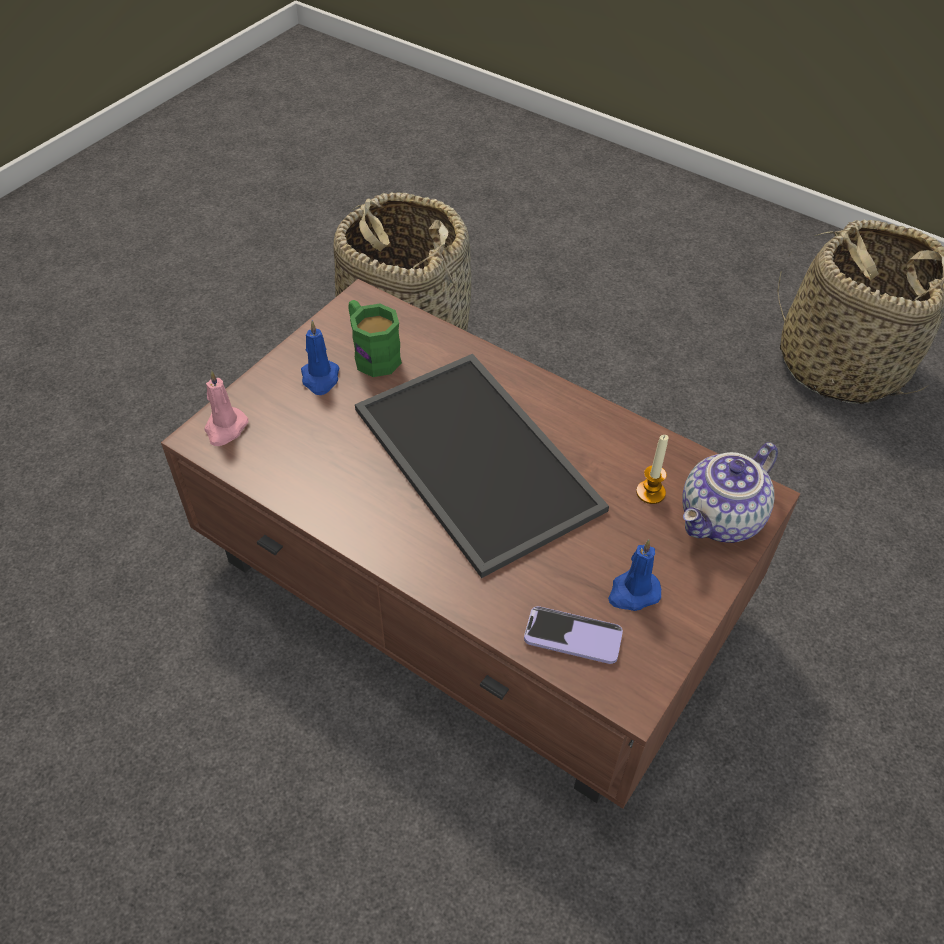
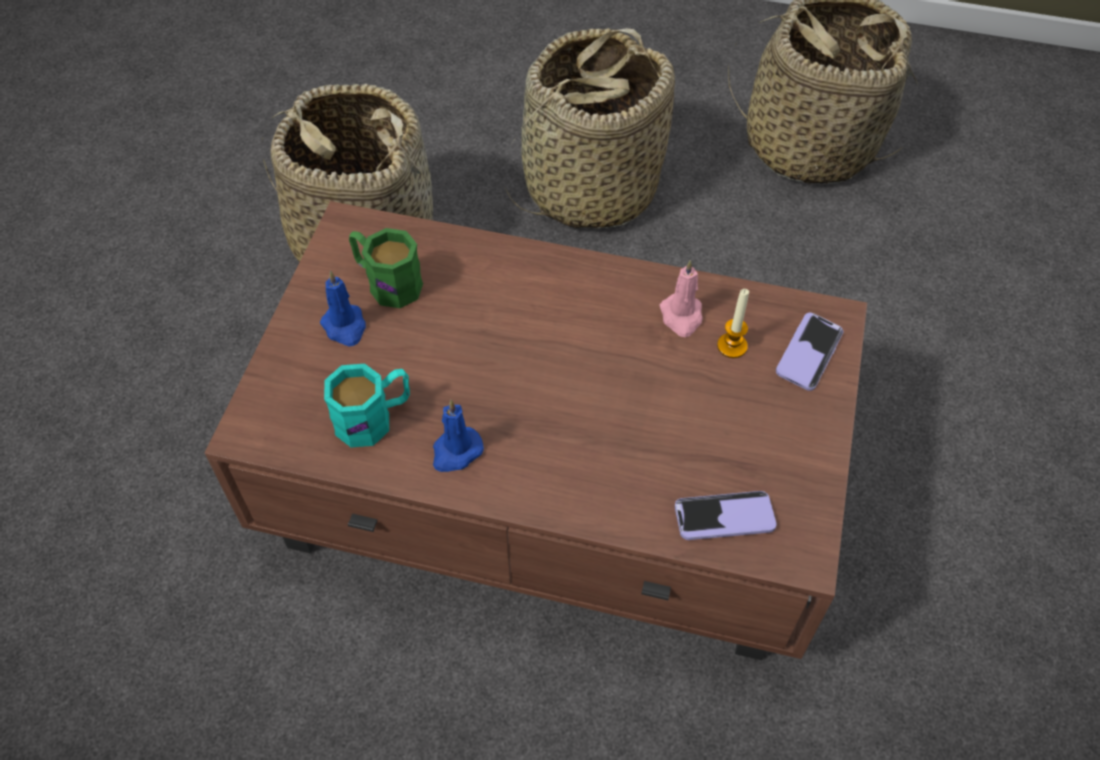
camera: 20 degrees left, 5 degrees up
(225, 428) = (269, 415): pink candle -> pink candle (681, 317)
(308, 457) = (374, 418): none -> turquoise mug
(481, 459) = (553, 363): tray -> none
(617, 346) = (589, 187): none -> basket
(633, 593) = (760, 453): blue candle -> blue candle (456, 451)
(721, 520) = (809, 353): teapot -> phone

